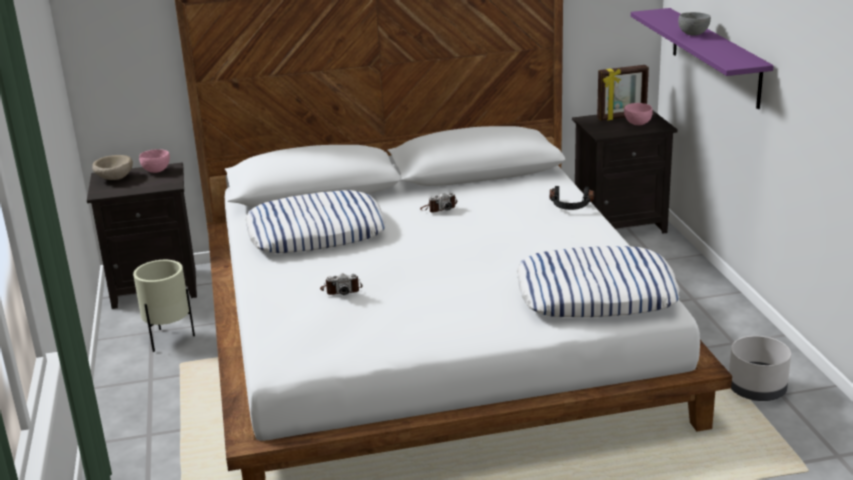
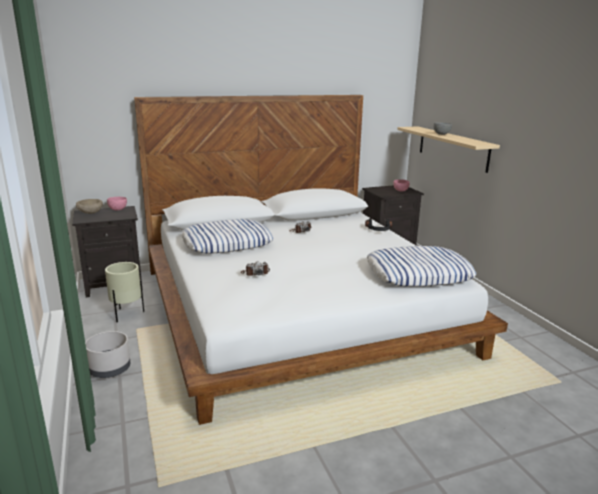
camera: 10 degrees left, 5 degrees down
(622, 117) = (390, 188): picture frame -> none
(715, 56) = (452, 148): purple shelf -> beige shelf
(756, 389) = (505, 334): grey planter -> grey planter (109, 369)

